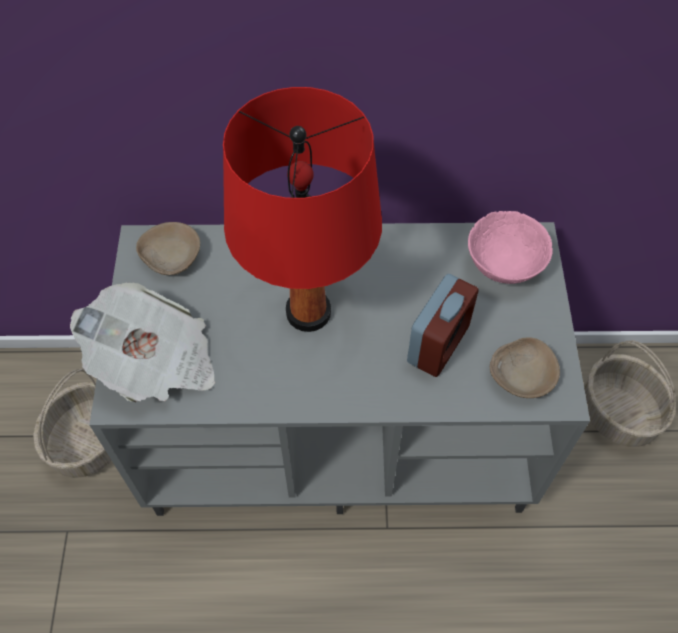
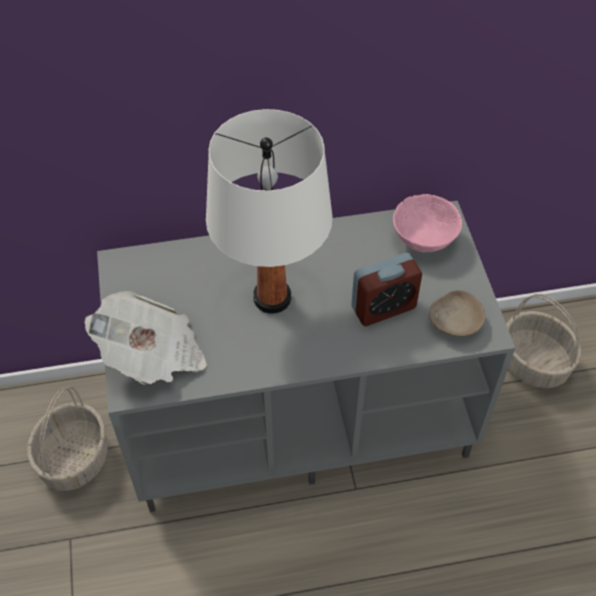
camera: 10 degrees left, 5 degrees down
(171, 257) = (146, 270): beige bowl -> none
(309, 312) = (272, 298): red table lamp -> white table lamp
(438, 344) = (383, 308): alarm clock -> alarm clock turned 45 degrees clockwise

